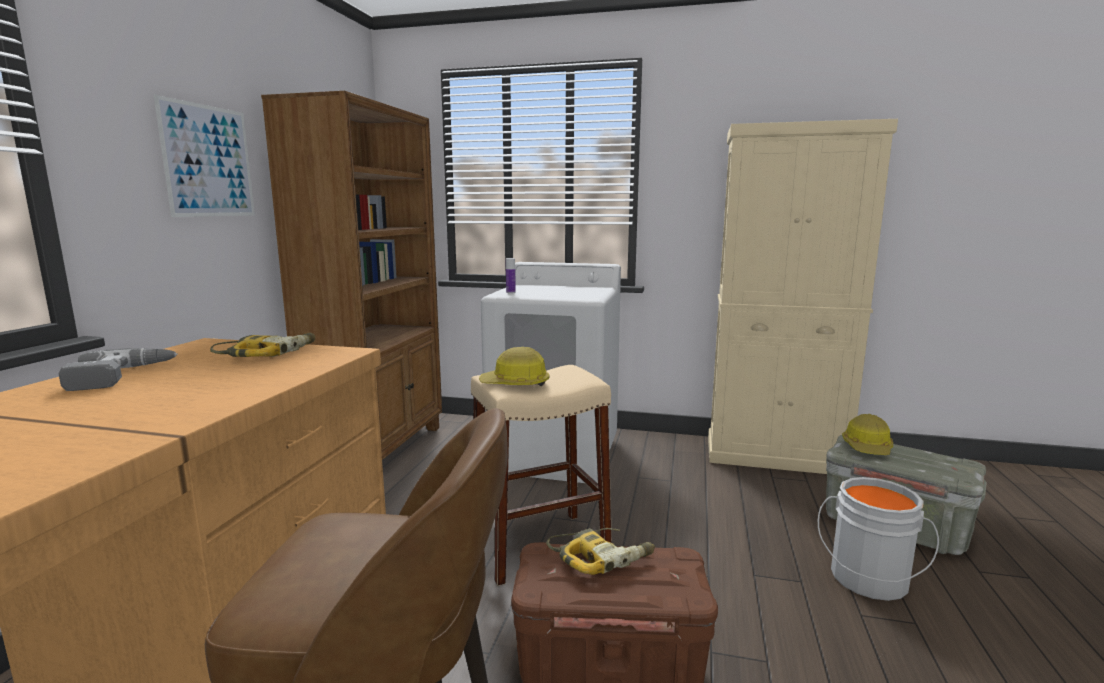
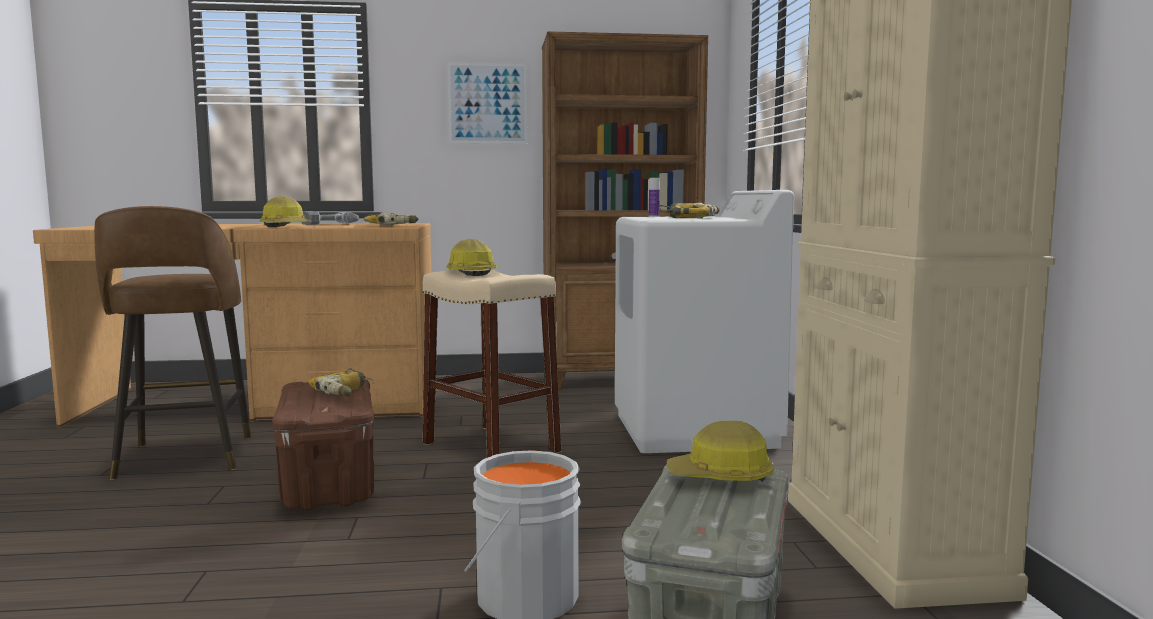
camera: 70 degrees right, 5 degrees down
(211, 401) = (286, 227): none -> hard hat
(574, 292) = (691, 218): none -> power drill

